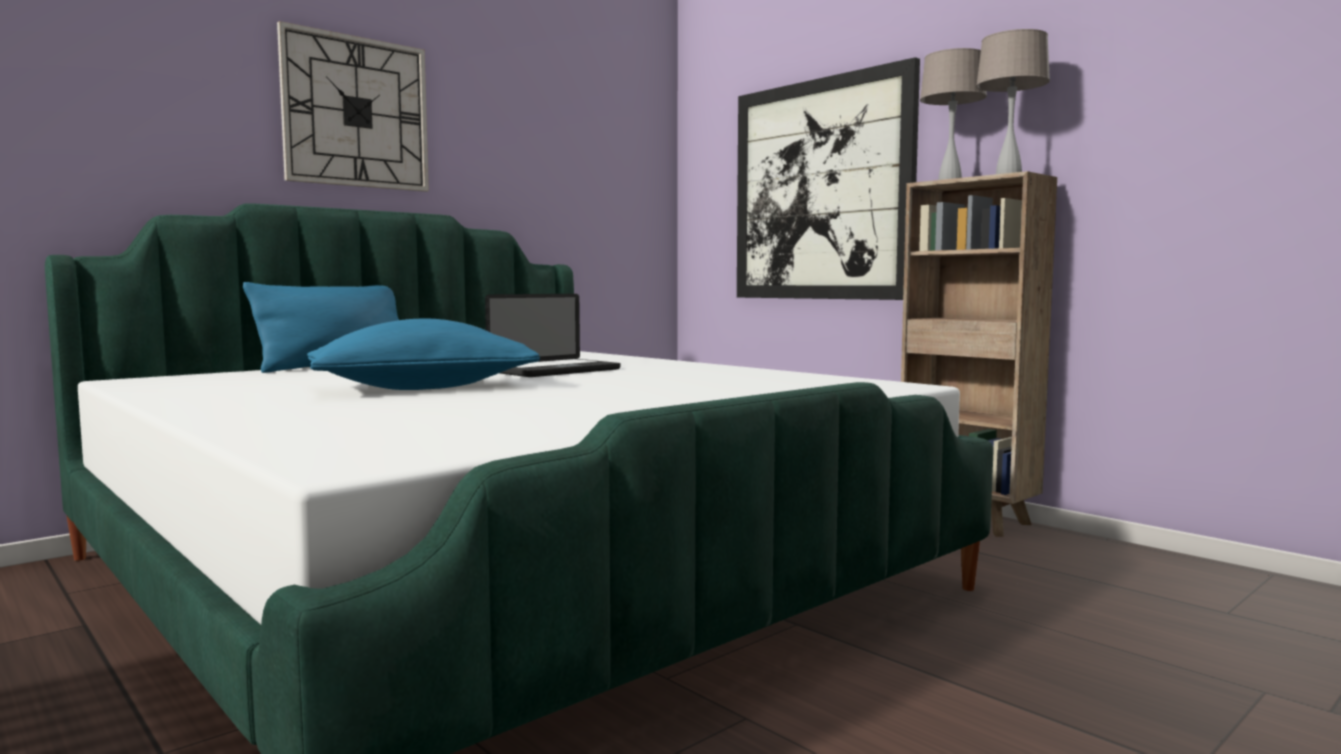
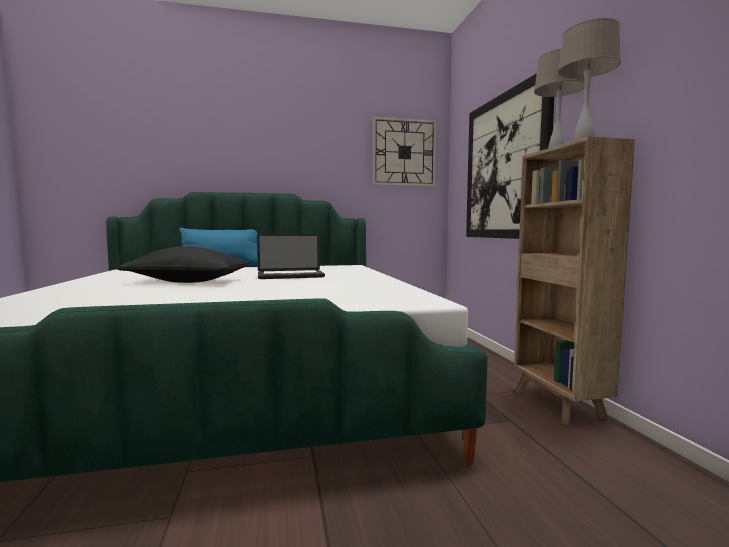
camera: 30 degrees right, 0 degrees up
(356, 112) = (250, 145): wall clock -> wall clock (404, 152)
(423, 388) = (188, 282): blue pillow -> black pillow

